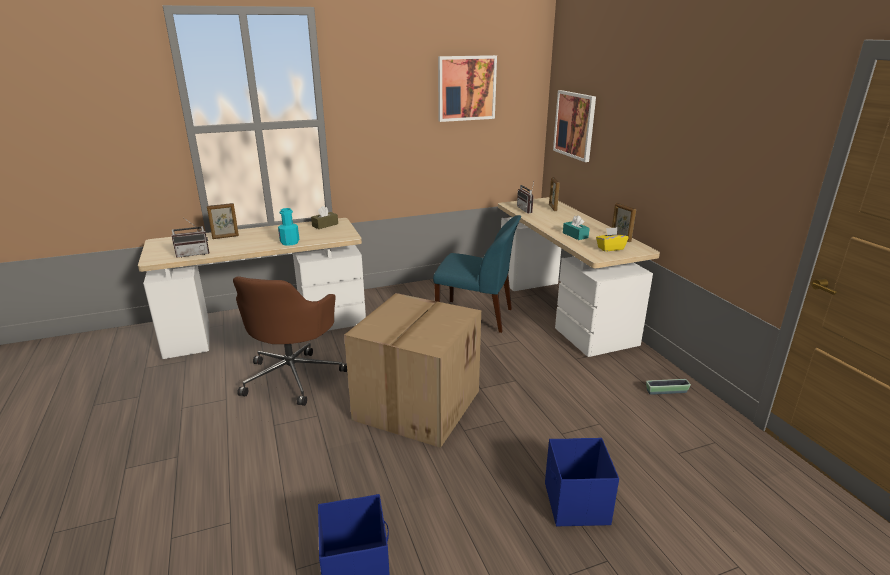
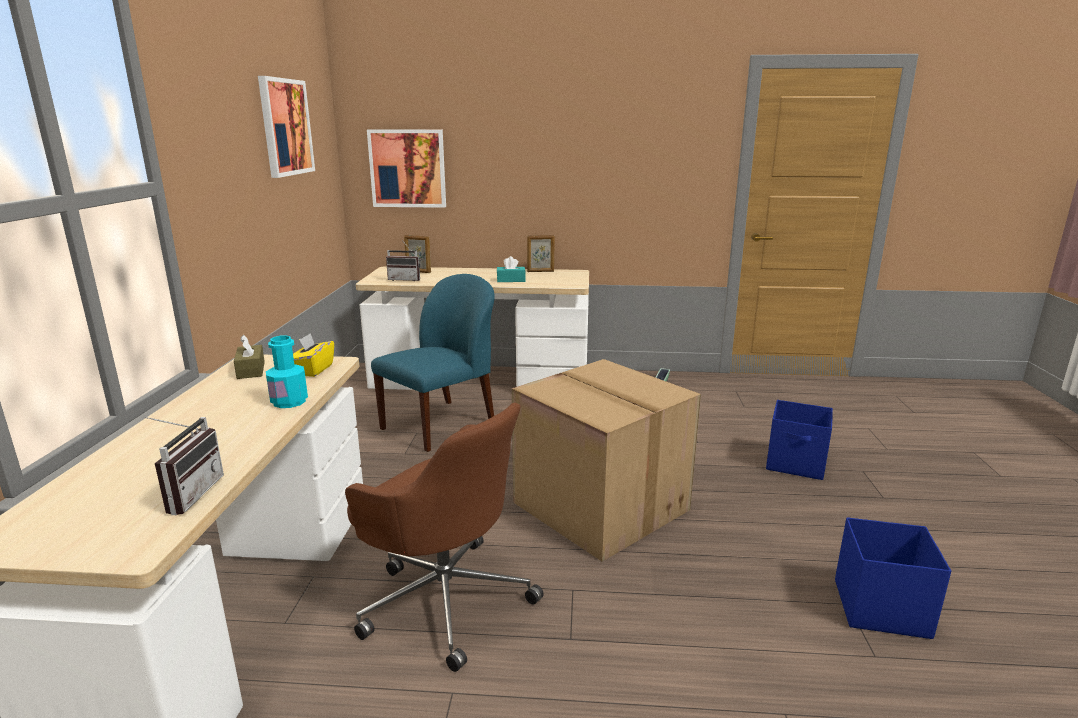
camera: 65 degrees left, 5 degrees down
(225, 237) = (142, 454): picture frame -> none
(610, 248) = (560, 278): yellow tissue box -> yellow tissue box (313, 370)

